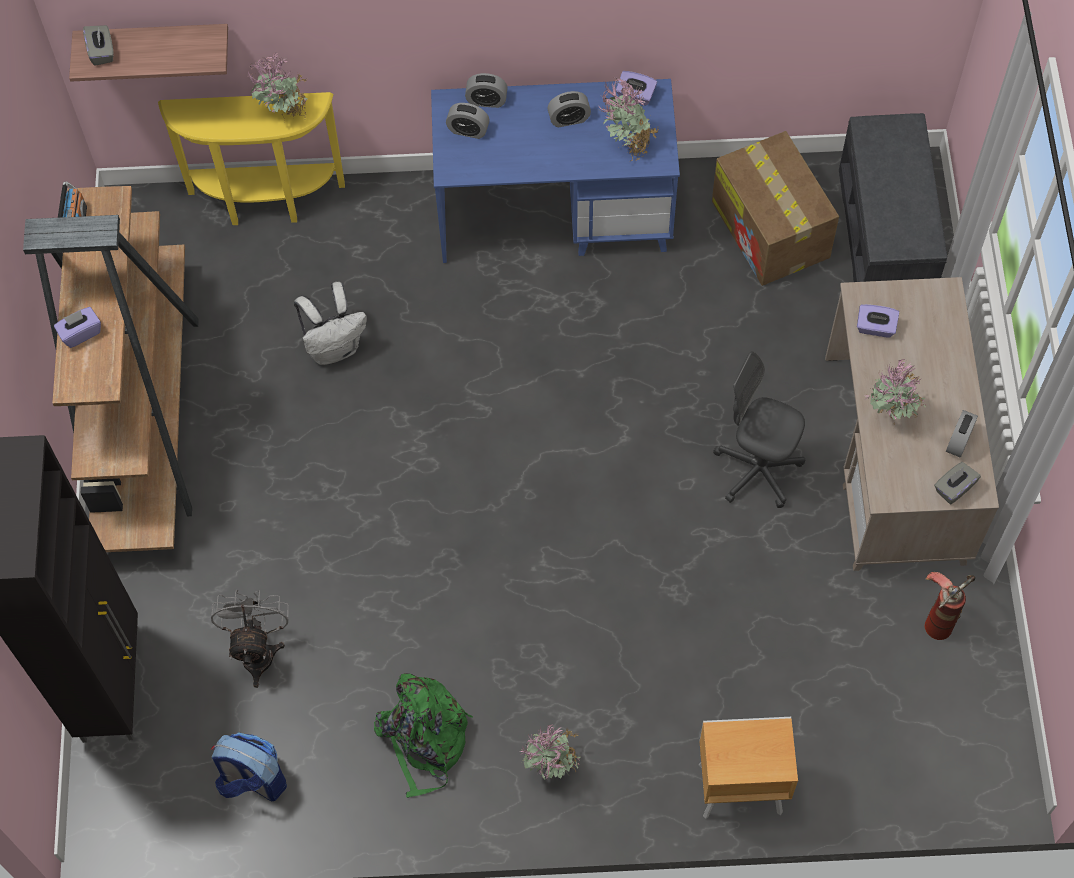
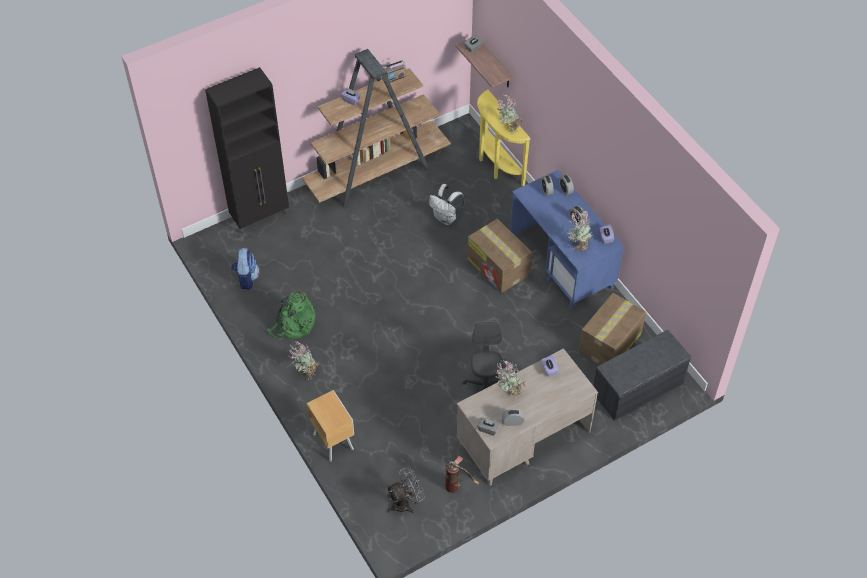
camera: 60 degrees right, 10 degrees down
(258, 650) = (300, 255): grey fan -> grey fan (405, 503)
(506, 317) = (499, 267): none -> cardboard box

